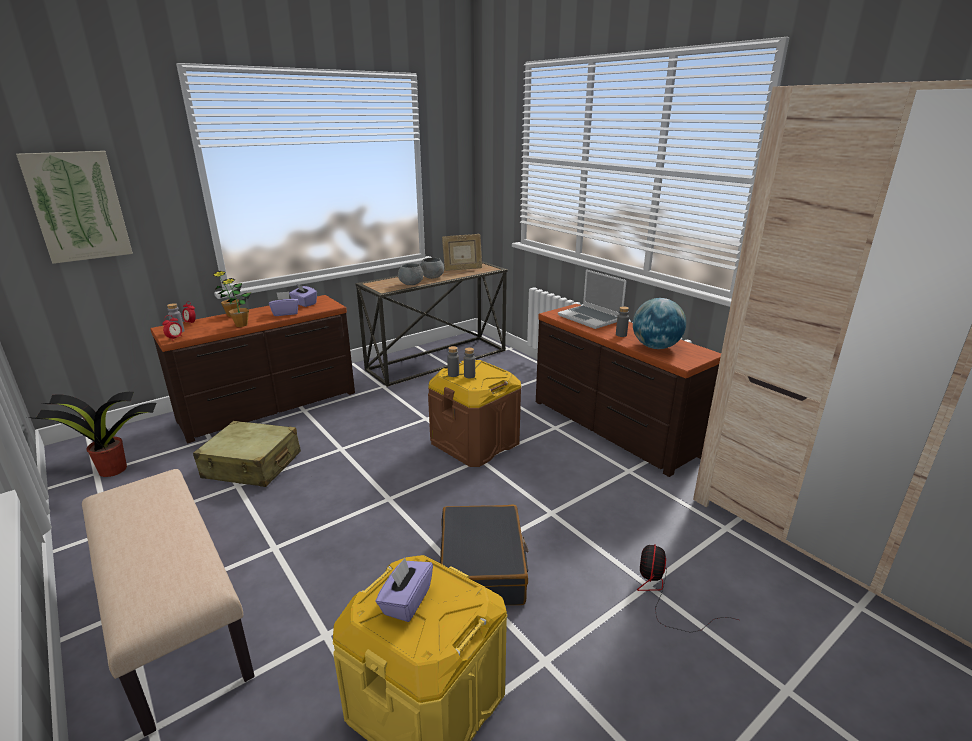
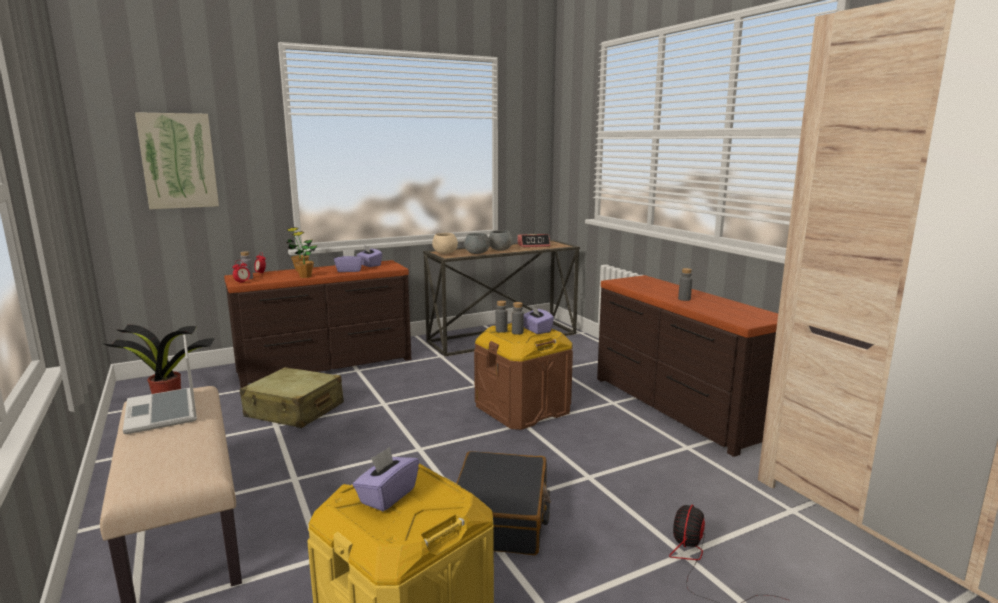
camera: 10 degrees right, 10 degrees down
(379, 285) = (445, 253): none -> beige bowl
(462, 269) = (533, 245): picture frame -> alarm clock
(486, 371) = (536, 330): none -> purple tissue box
(591, 318) = (656, 286): laptop -> laptop (163, 412)
(655, 347) = (719, 309): globe -> none

